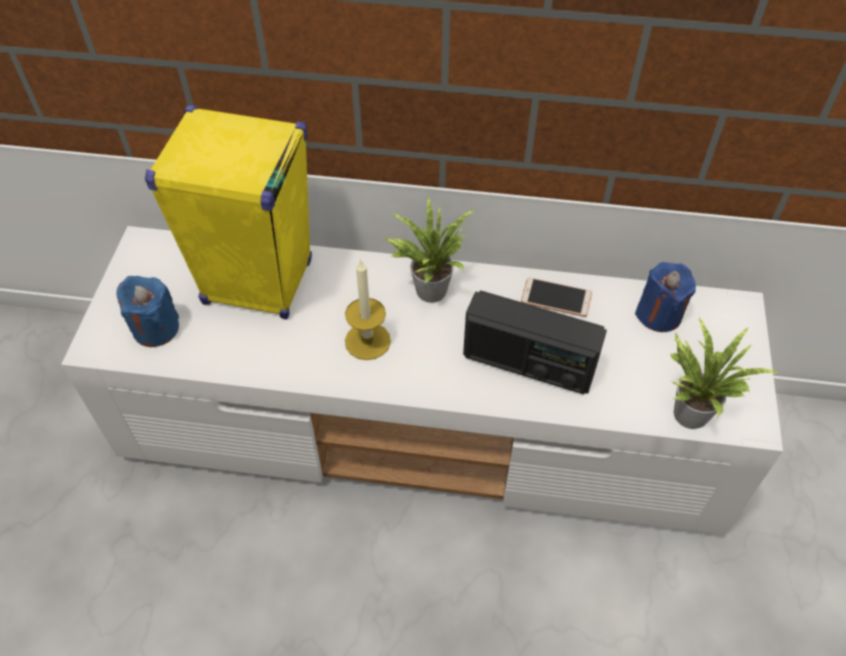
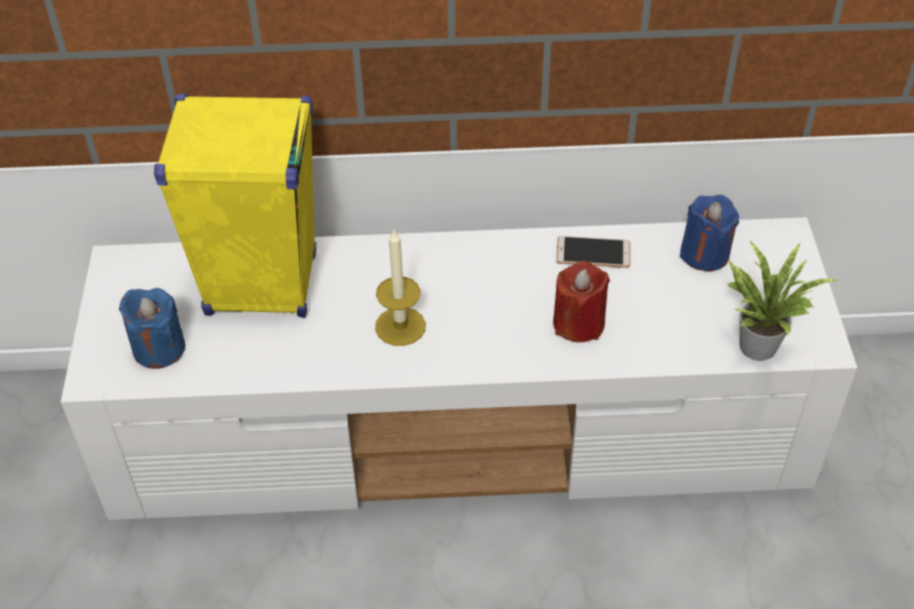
camera: 10 degrees left, 5 degrees down
(428, 288) = (453, 262): potted plant -> none
(528, 364) = (578, 323): radio -> red candle

